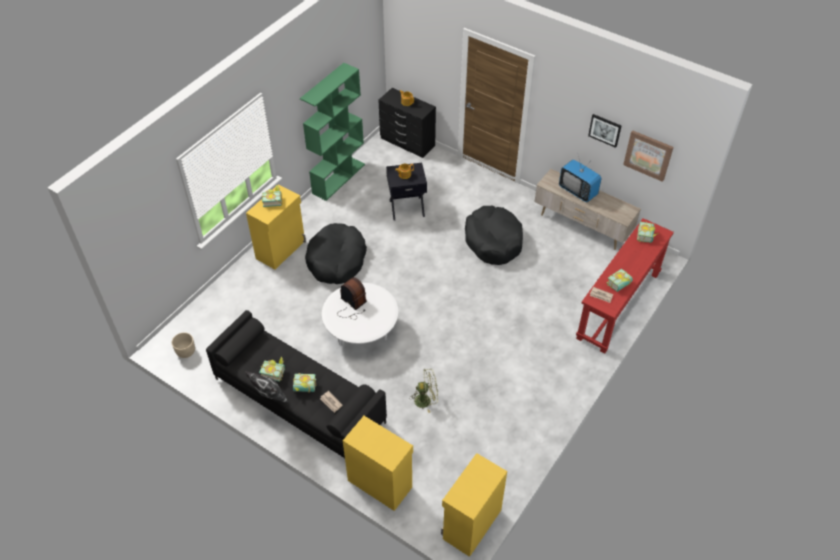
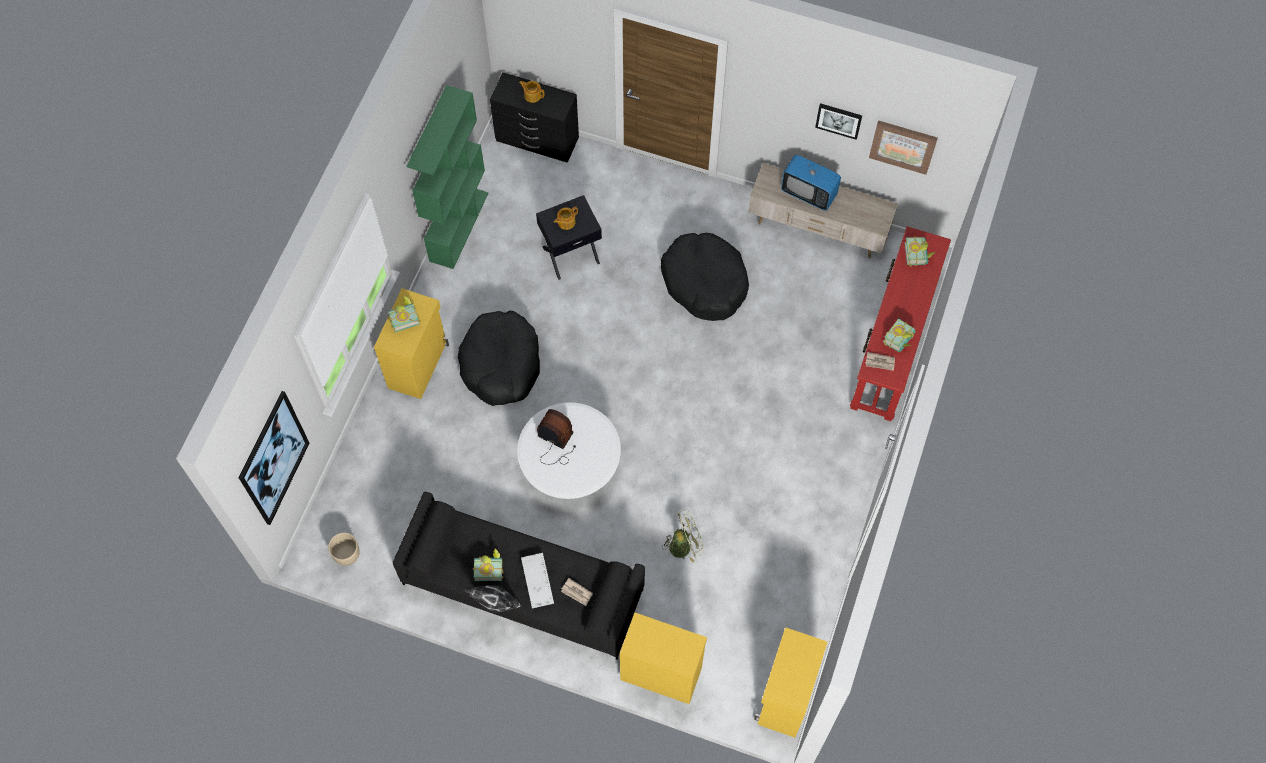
camera: 15 degrees left, 15 degrees up
(141, 248) = (274, 459): none -> picture
(304, 388) = (536, 582): book -> white tray

